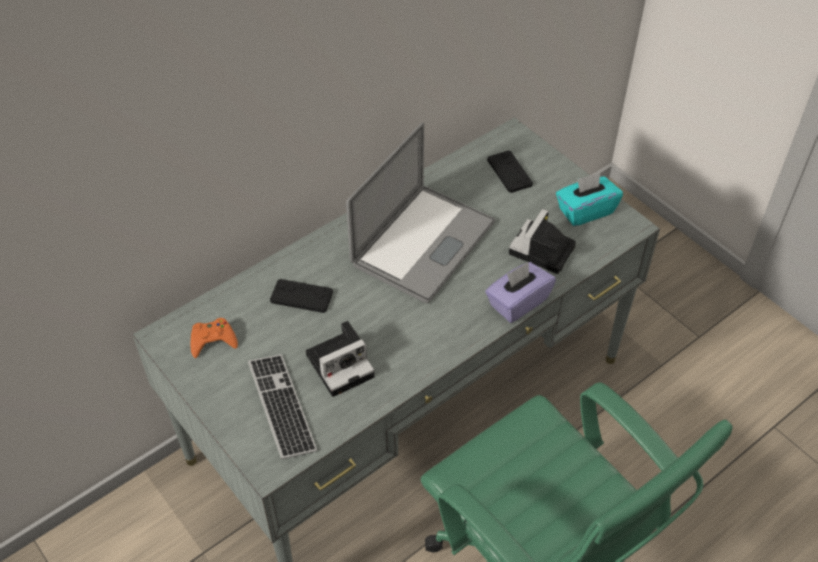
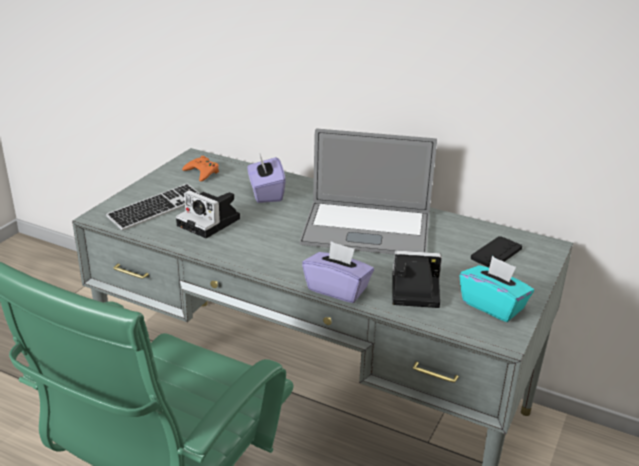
camera: 65 degrees right, 20 degrees down
(301, 297) = (266, 193): black game controller -> purple tissue box

